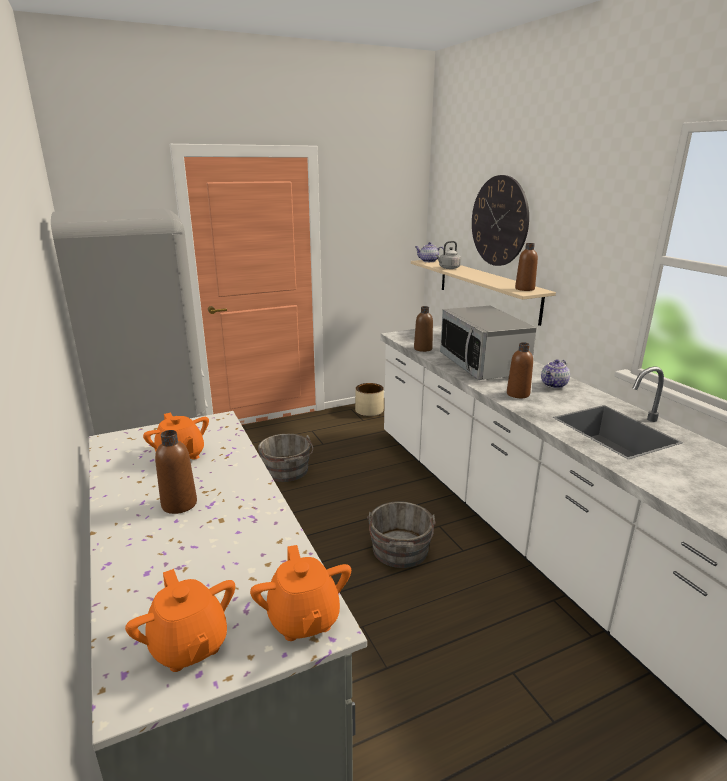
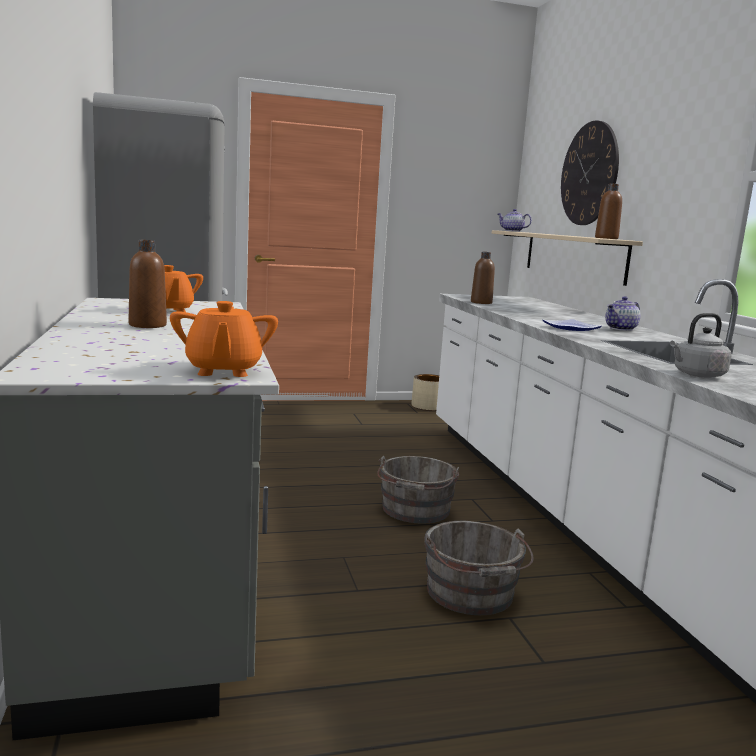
camera: 10 degrees right, 10 degrees down
(189, 646) = (103, 366): orange teapot -> none
(287, 471) = (310, 438): grey bucket -> grey bucket (472, 595)
(448, 268) = (530, 232): grey kettle -> grey kettle (697, 375)
(483, 365) = (544, 314): microwave -> none
(518, 394) = (571, 328): brown bottle -> plate

